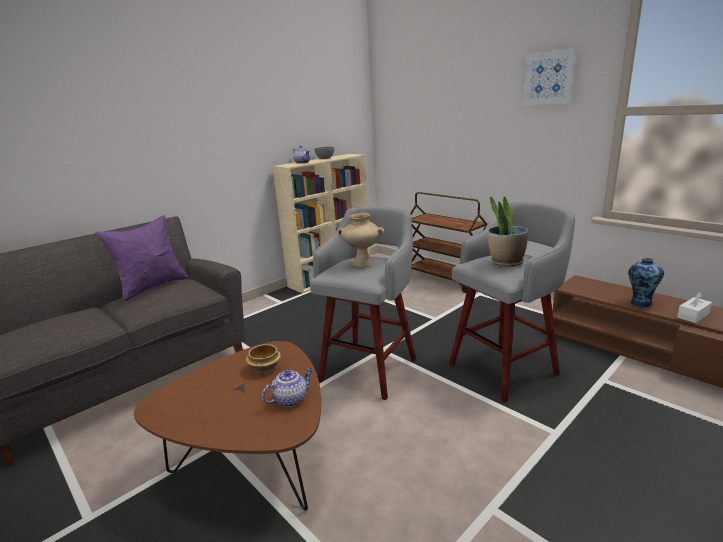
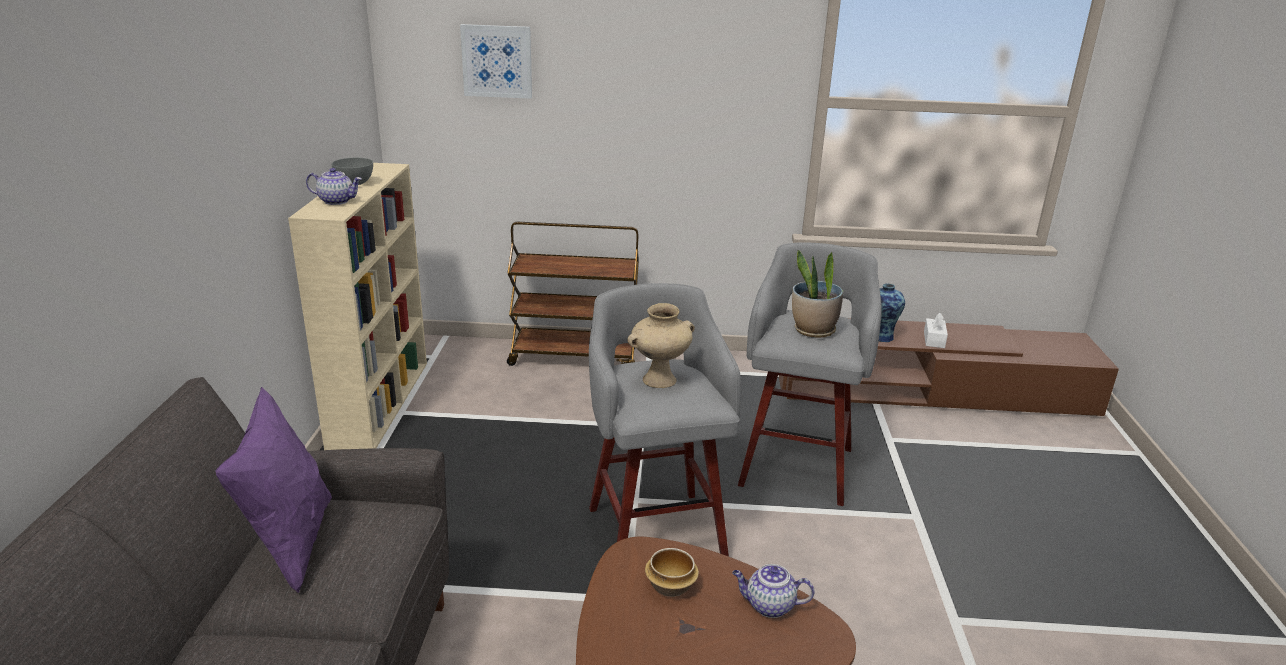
camera: 45 degrees left, 5 degrees up
(291, 399) = (769, 606): teapot -> teapot turned 90 degrees counterclockwise
(549, 78) = (727, 50): picture -> picture (497, 61)

